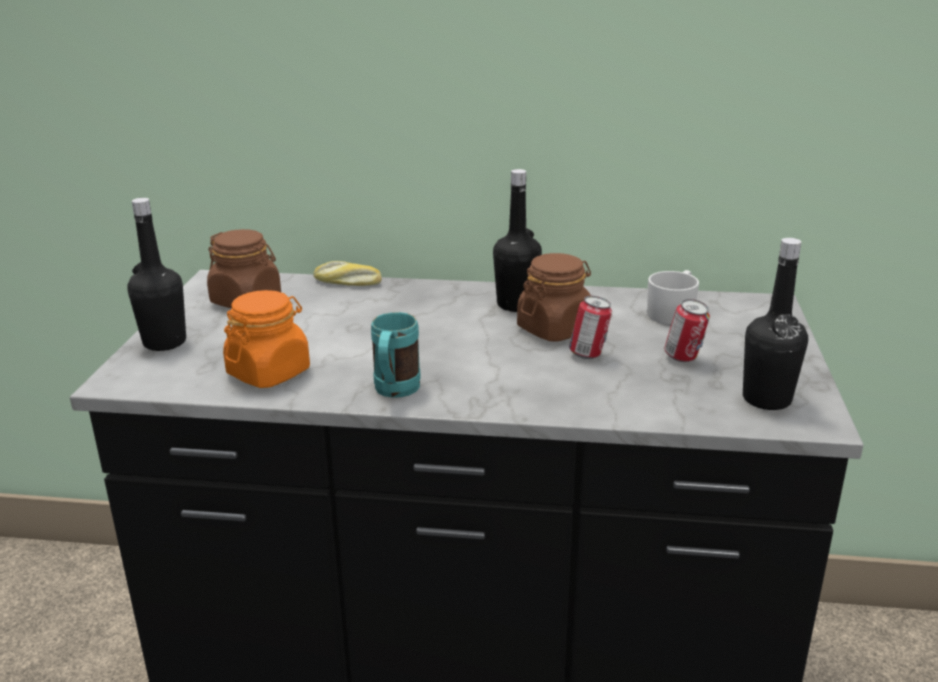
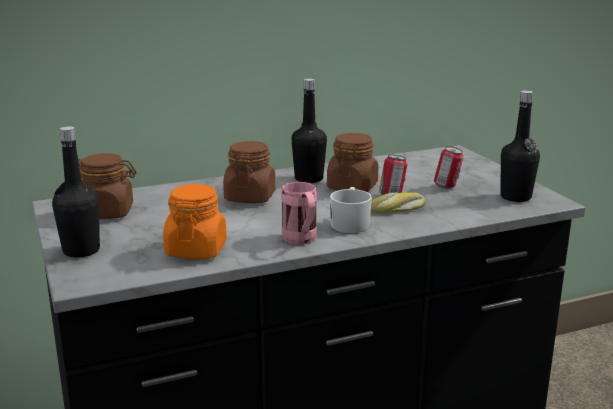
camera: 30 degrees left, 5 degrees down
(347, 282) = (170, 188): bread -> bread (398, 210)
(394, 392) = (302, 241): turquoise mug -> pink mug
(415, 315) = (250, 197): none -> brown jar
(673, 313) = (408, 165): white mug -> white mug (350, 223)

